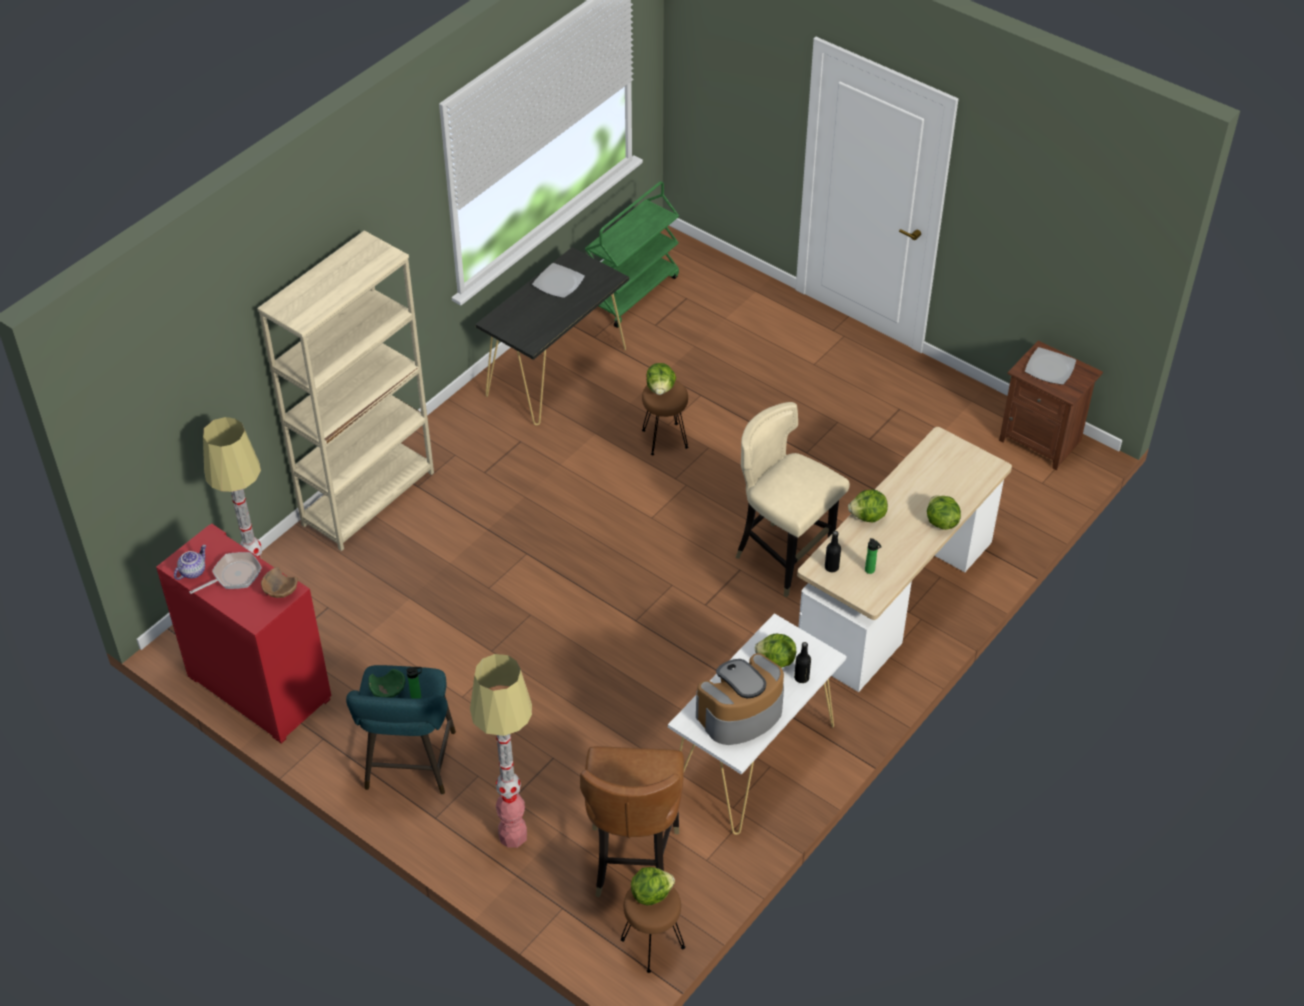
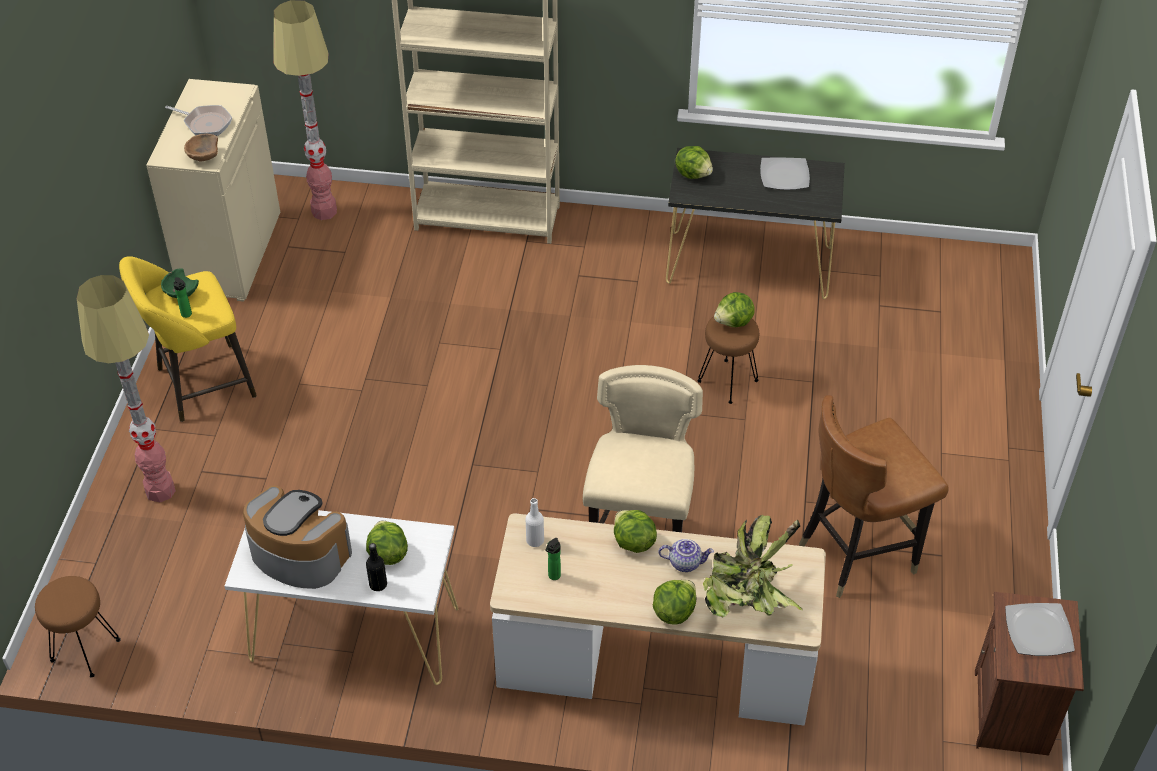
camera: 60 degrees right, 0 degrees up
(192, 571) = (196, 99): teapot -> teapot (685, 562)
(257, 687) = (229, 253): red cabinet -> beige cabinet
(409, 765) = (200, 385): turquoise stool -> yellow stool
(632, 292) = (908, 269): green cart -> none
(633, 860) = (176, 591): brown chair -> brown chair (857, 553)
(651, 894) = (73, 594): lettuce -> lettuce (693, 174)
(831, 567) = (535, 540): black bottle -> white bottle
(955, 483) = (746, 602): none -> potted plant

